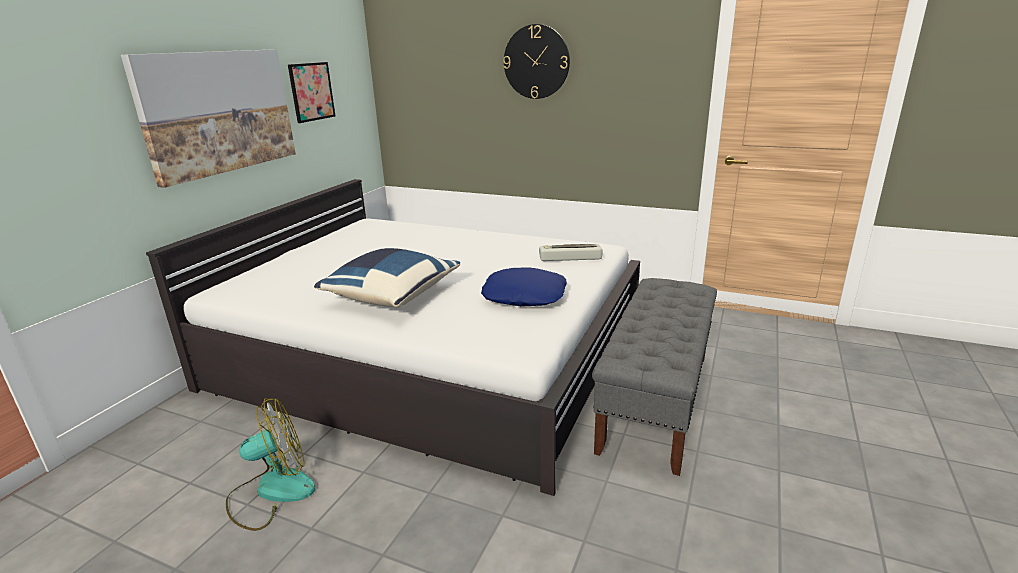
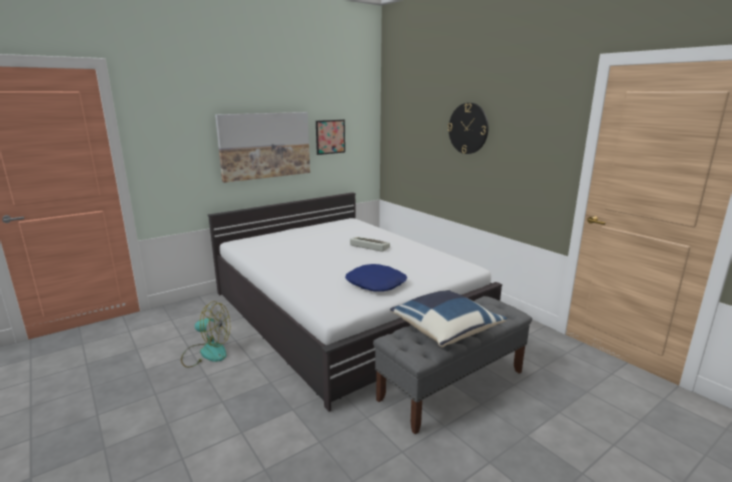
camera: 30 degrees right, 5 degrees down
(391, 296) = (307, 264): blue pillow -> blue pillow (445, 330)
(569, 257) = (437, 268): keyboard -> keyboard (369, 247)

